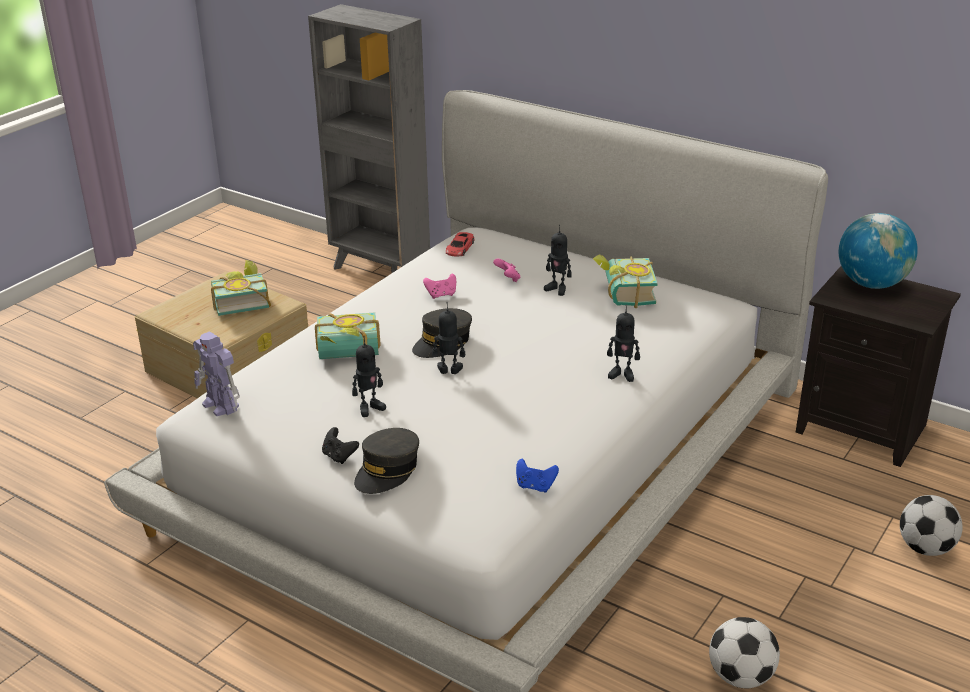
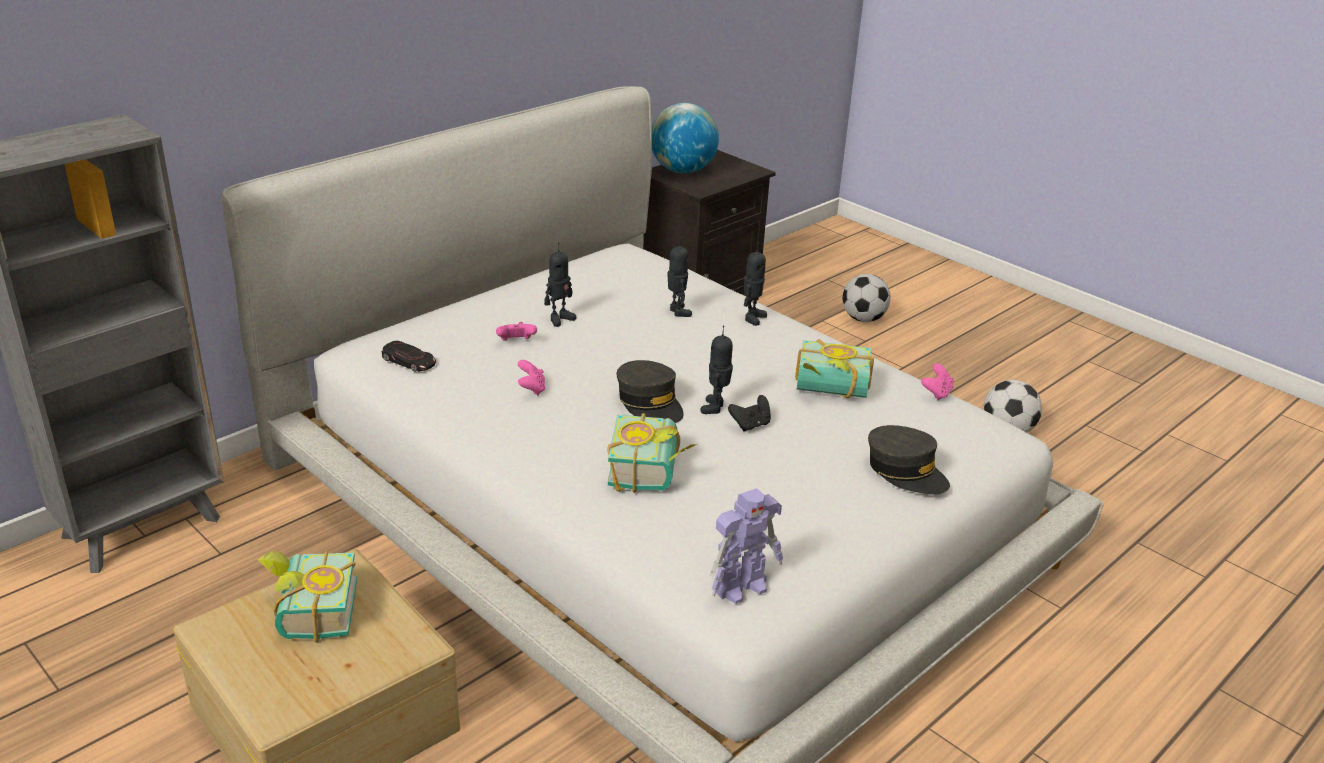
camera: 80 degrees left, 0 degrees up
(339, 456) = (871, 502): black game controller -> black game controller (750, 425)
(369, 408) = (779, 469): toy robot -> toy robot (677, 312)
(459, 248) = (409, 361): red toy car -> black toy car
(535, 486) = (936, 393): blue game controller -> pink game controller
(623, 295) = (593, 288): book -> book (831, 391)

